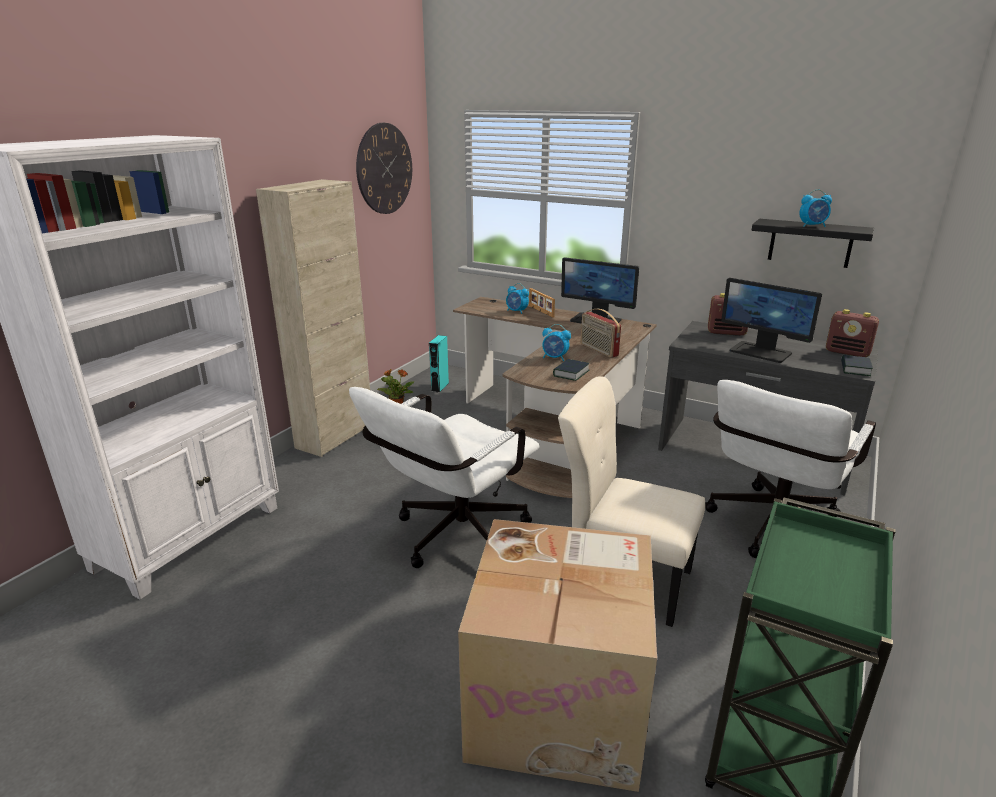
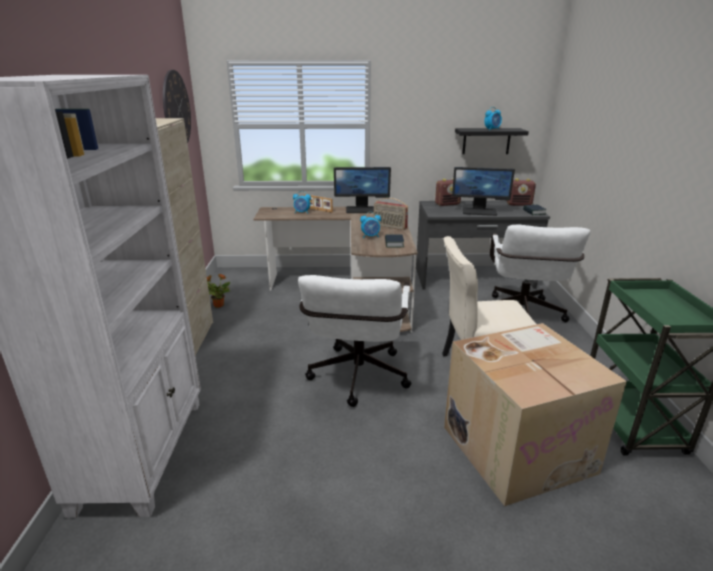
camera: 30 degrees left, 0 degrees up
(439, 387) = (237, 284): turquoise speaker -> none

